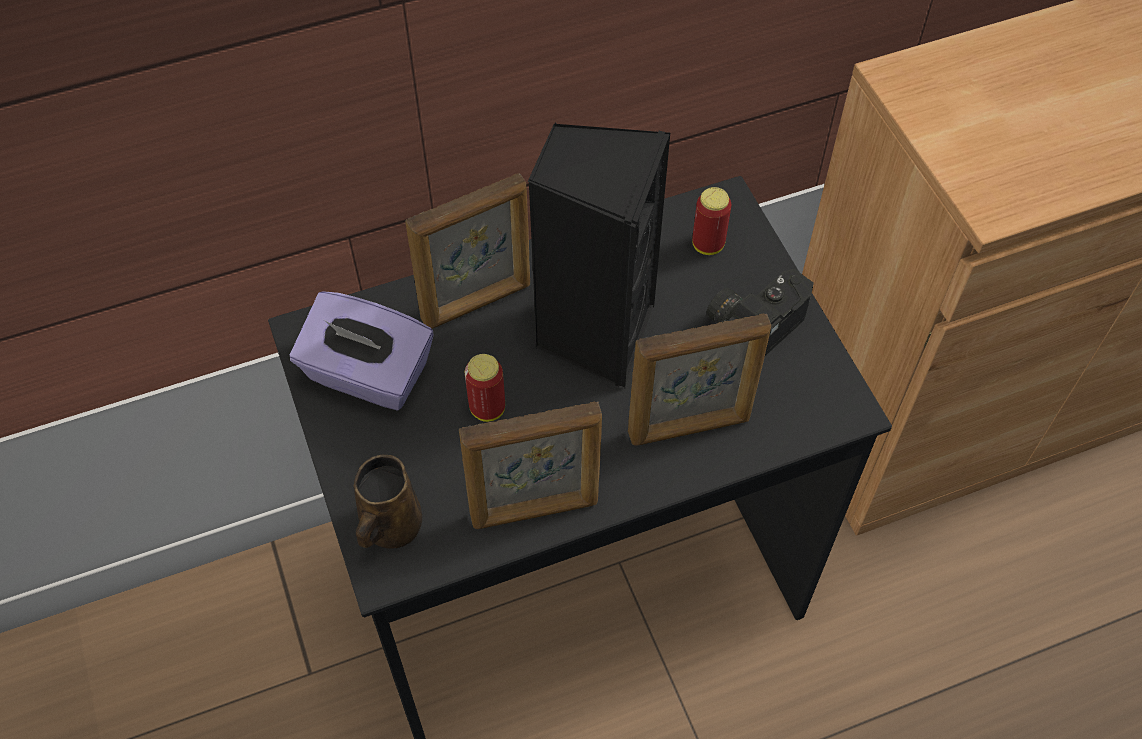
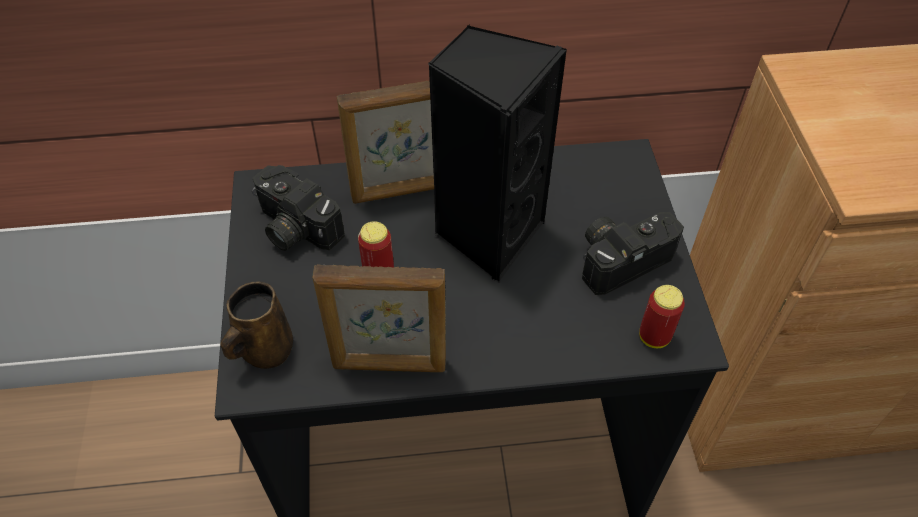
camera: 15 degrees right, 5 degrees down
(368, 375) = (293, 228): purple tissue box -> camera
(690, 427) = (545, 326): picture frame -> none
(708, 244) = (604, 185): can -> can (654, 336)

